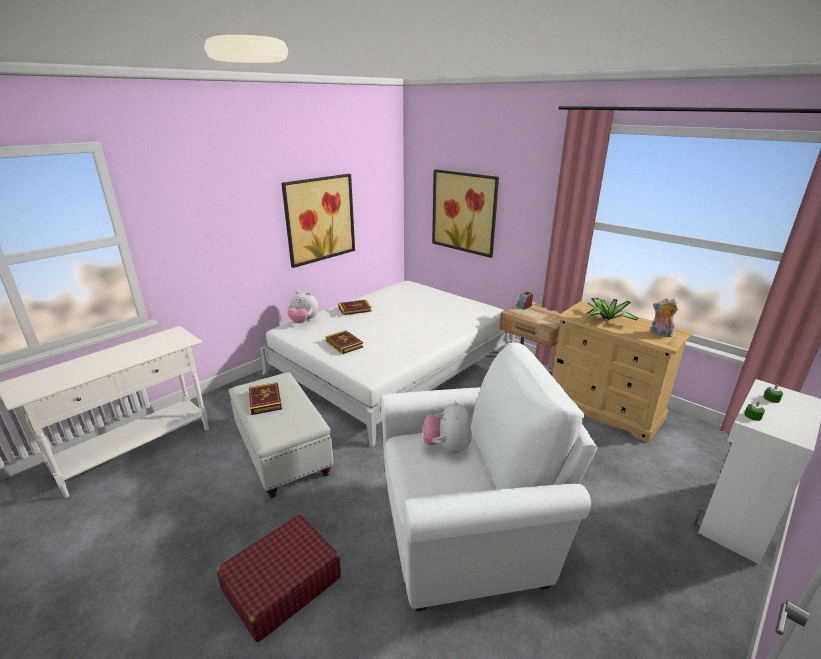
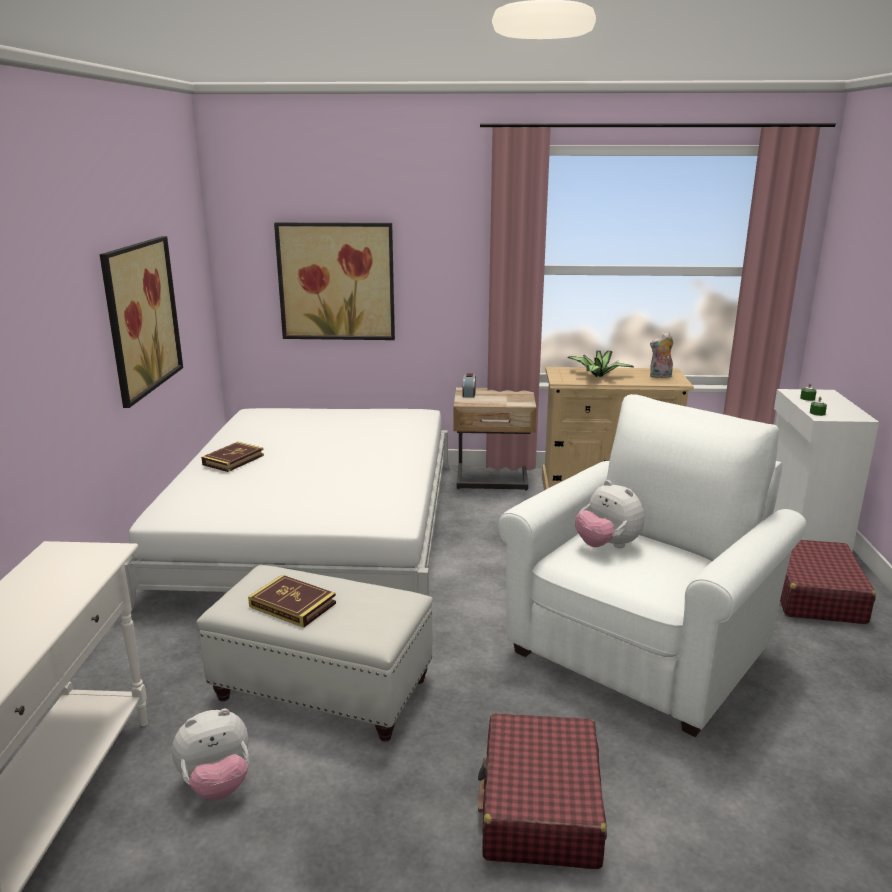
camera: 40 degrees left, 5 degrees down
(303, 321) = (175, 497): plush toy -> plush toy (217, 784)
(344, 344) = (294, 503): book -> none
(668, 573) = (814, 594): none -> red suitcase

